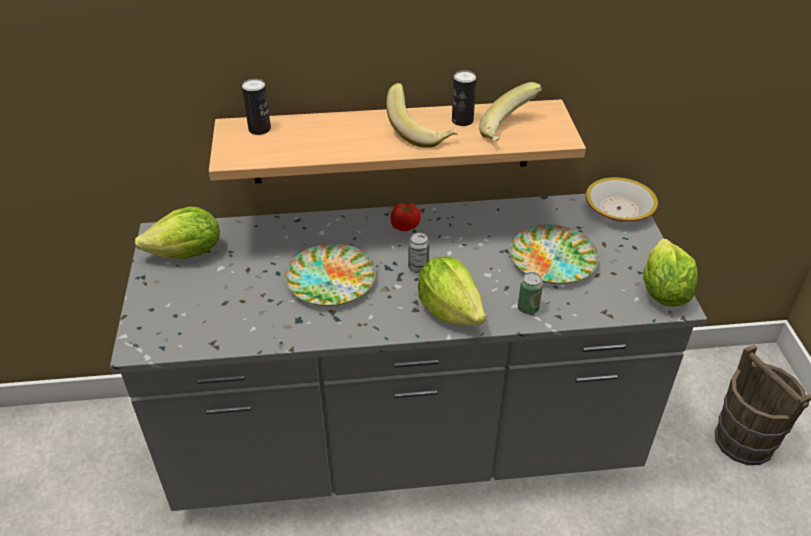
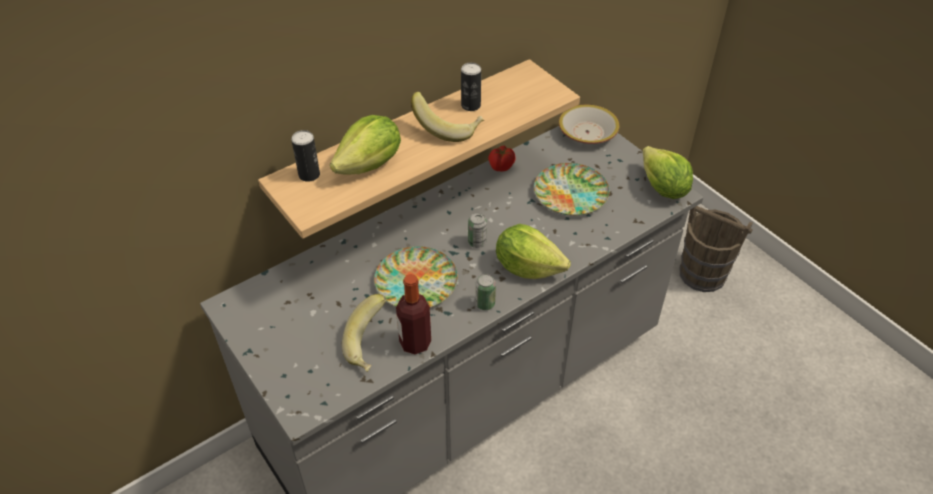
camera: 30 degrees left, 5 degrees up
(187, 254) = (272, 312): lettuce -> lettuce (370, 165)
(284, 332) = (415, 343): none -> bottle
(405, 226) = (438, 211): tomato -> tomato (501, 166)
(509, 131) = (514, 102): banana -> banana (370, 345)
(528, 308) = (582, 241): can -> can (485, 304)

